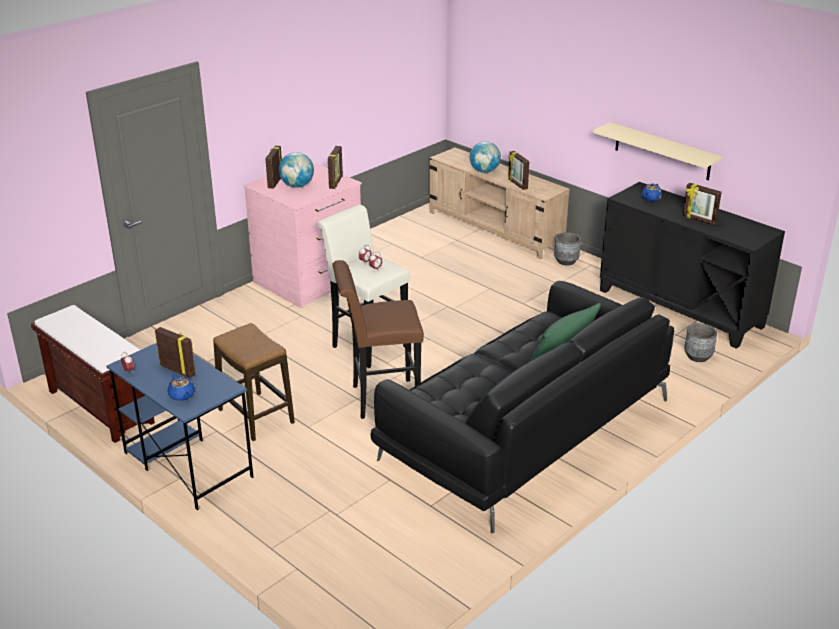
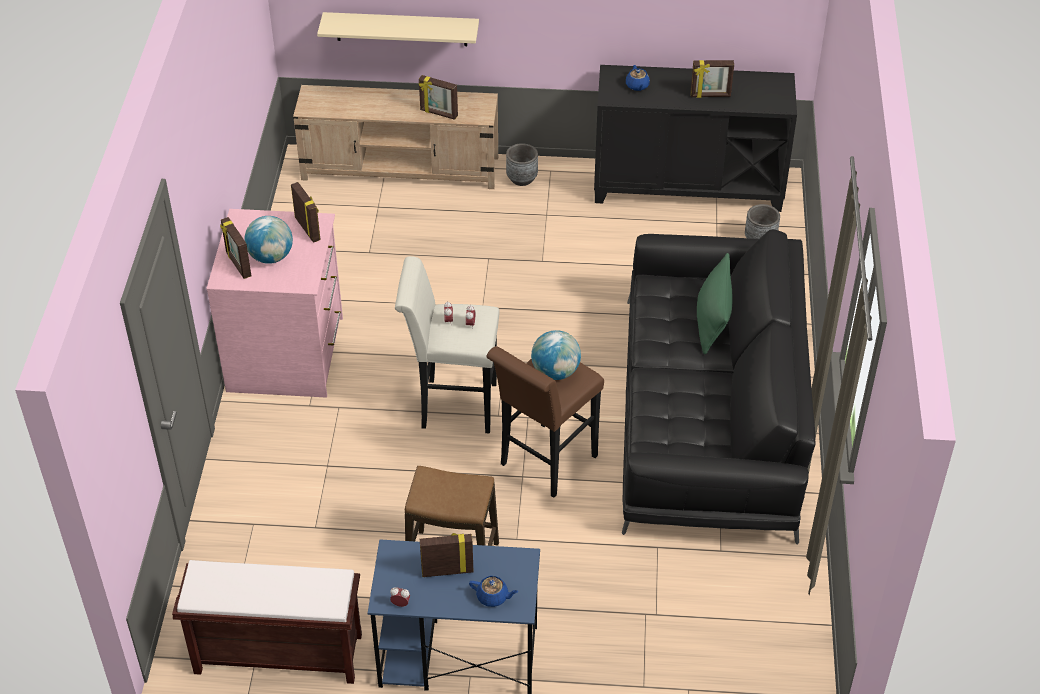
camera: 40 degrees left, 15 degrees up
(484, 171) = (380, 109): globe -> globe (555, 372)
(662, 151) = (625, 25): beige shelf -> beige shelf (401, 29)

